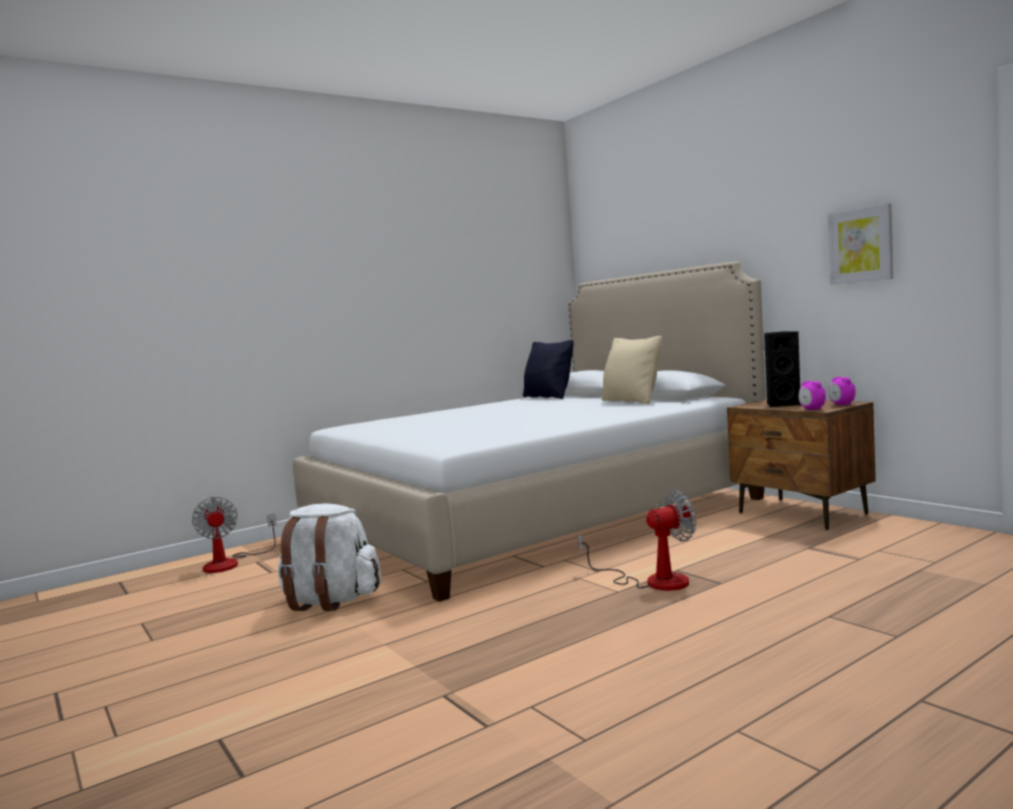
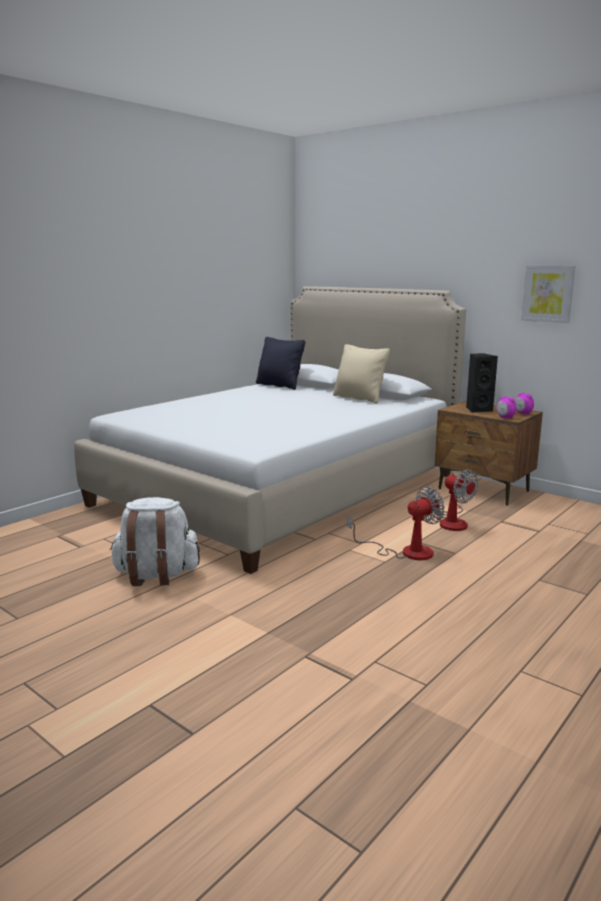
camera: 15 degrees left, 10 degrees up
(231, 563) = (33, 537): fan -> fan (453, 521)

